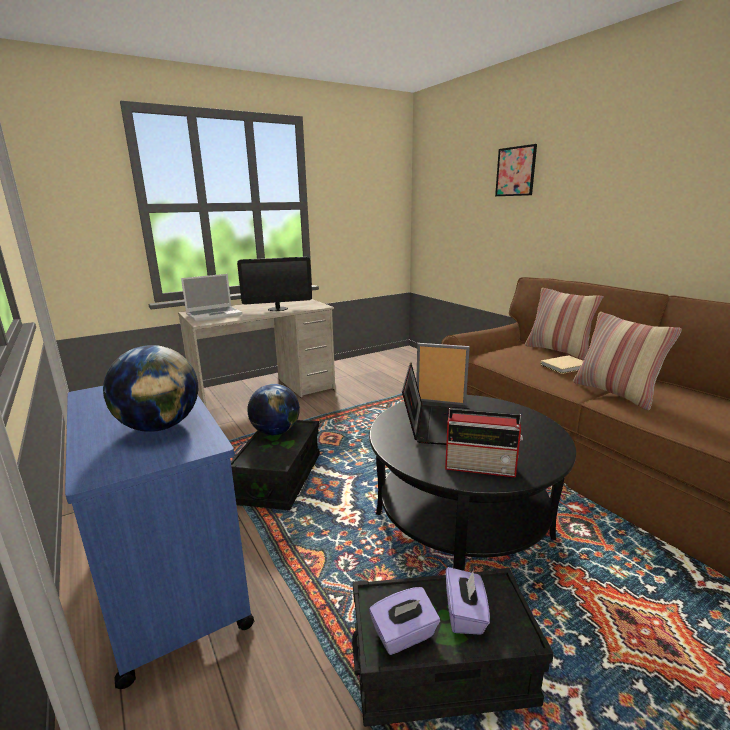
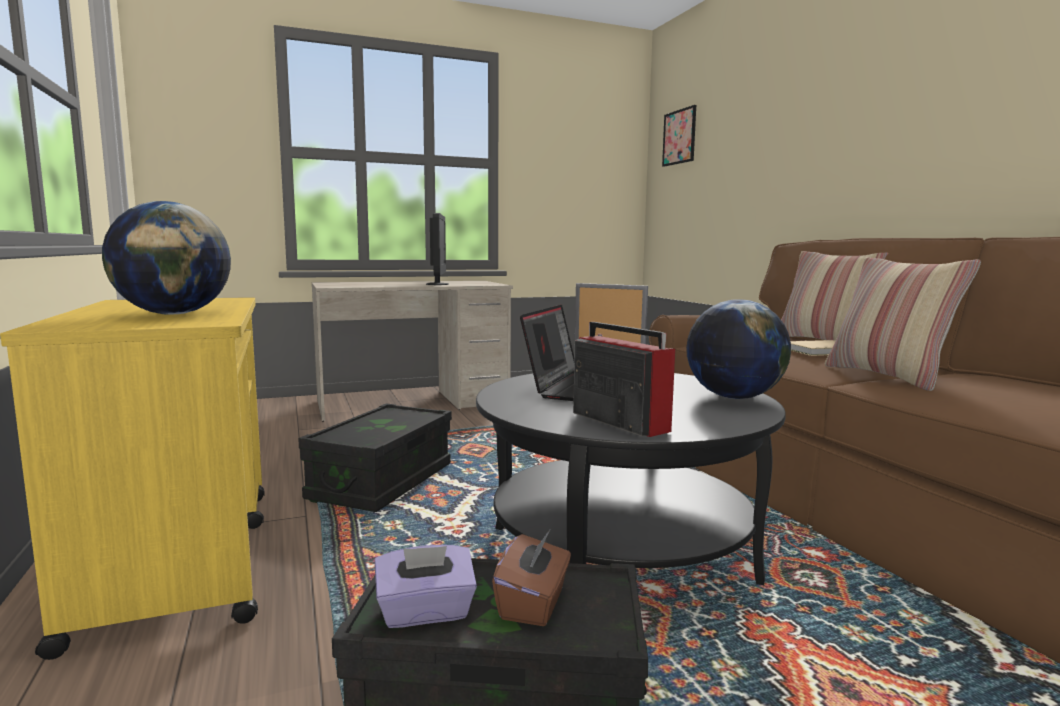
camera: 10 degrees right, 10 degrees down
(170, 575) = (180, 558): blue cart -> yellow cart
(214, 315) = (352, 284): laptop -> none
(275, 432) = (387, 417): globe -> globe (733, 397)
(278, 309) = (437, 284): monitor -> monitor turned 90 degrees counterclockwise
(465, 614) = (533, 604): purple tissue box -> brown tissue box
(481, 467) = (618, 421): radio -> radio turned 150 degrees counterclockwise
(515, 171) = (775, 106): picture -> picture (679, 137)

